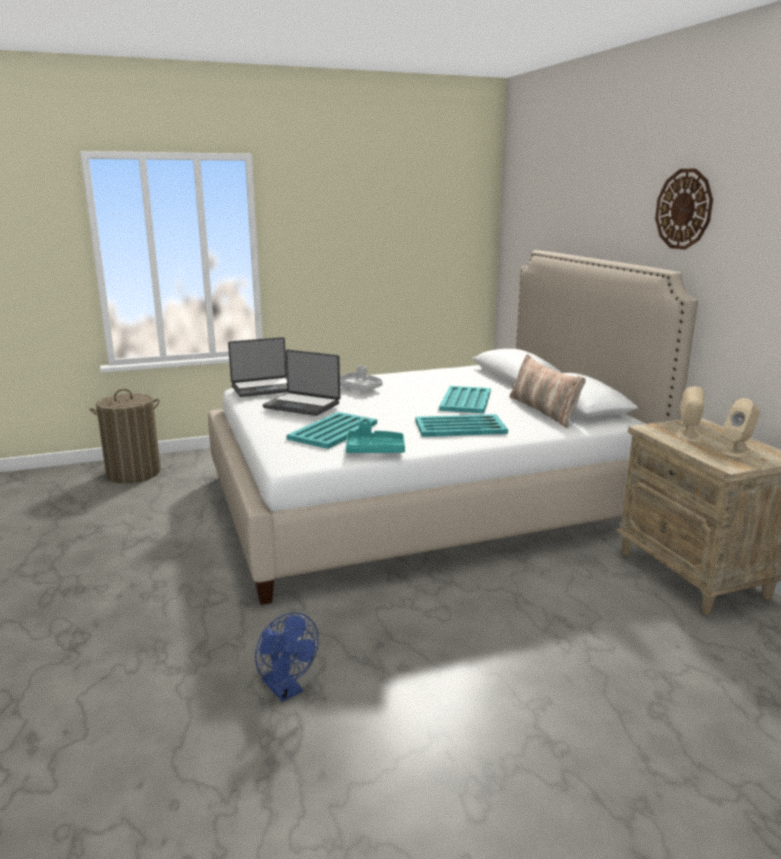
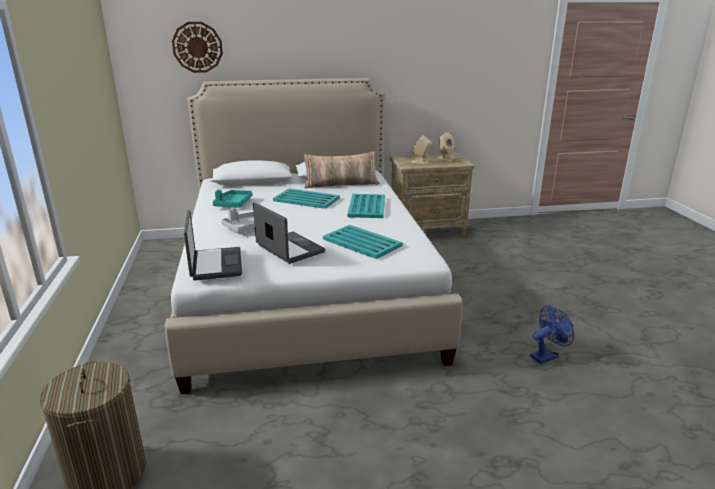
camera: 80 degrees left, 5 degrees up
(303, 405) = (289, 249): laptop -> laptop turned 75 degrees counterclockwise
(374, 450) = (407, 233): turquoise tray -> turquoise tray (233, 204)
(684, 209) = (354, 40): wall clock -> wall clock (197, 47)

